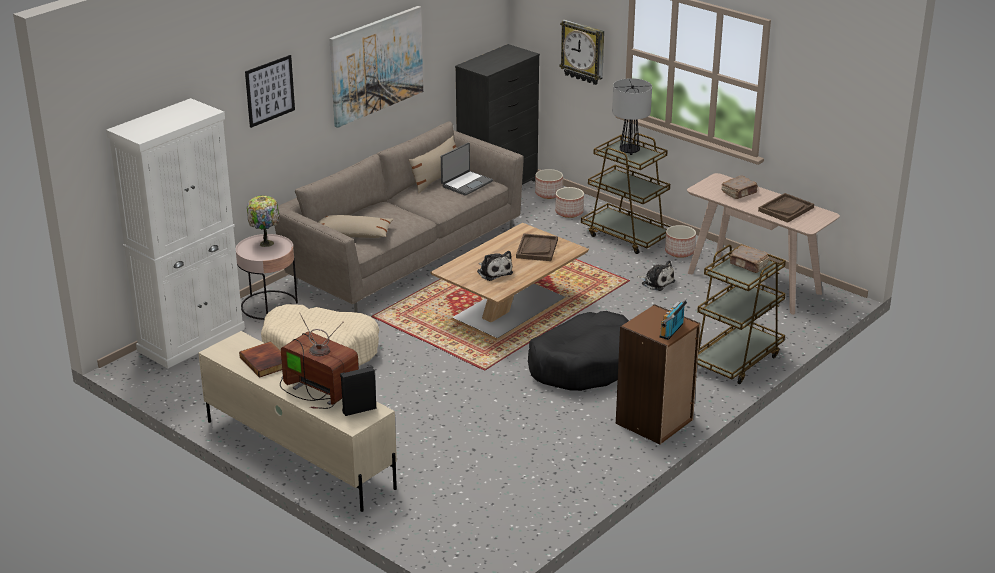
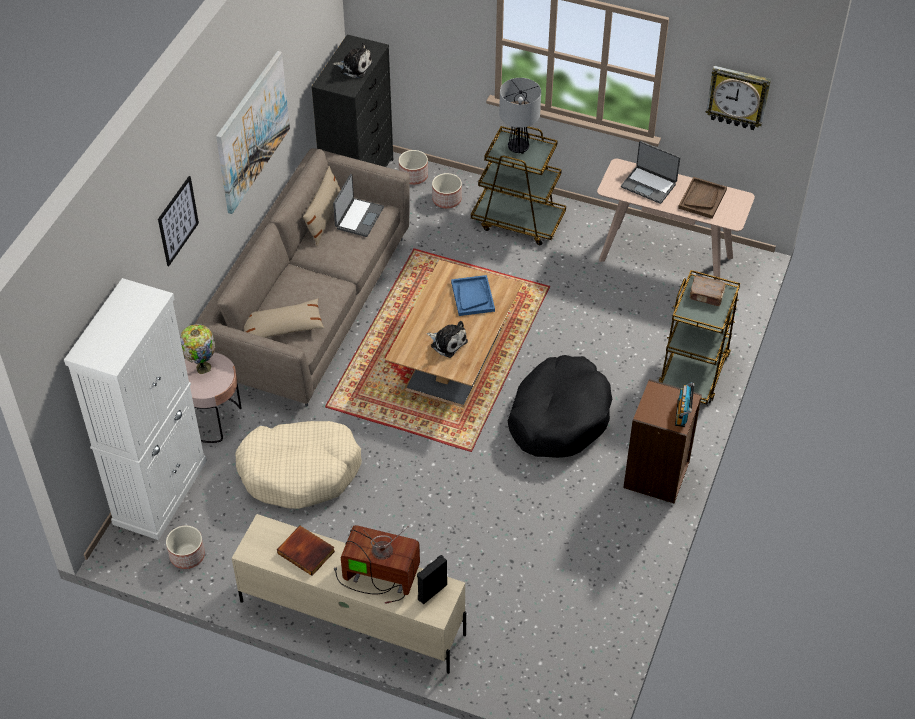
camera: 20 degrees left, 20 degrees up
(537, 249) = (472, 296): brown tray -> blue tray
(583, 52) = (441, 40): wall clock -> wall clock (738, 97)
(656, 282) = (576, 282): plush toy -> plush toy (354, 67)
(679, 251) = (578, 231): planter -> planter (187, 555)
(739, 193) = (649, 185): brown book -> laptop

